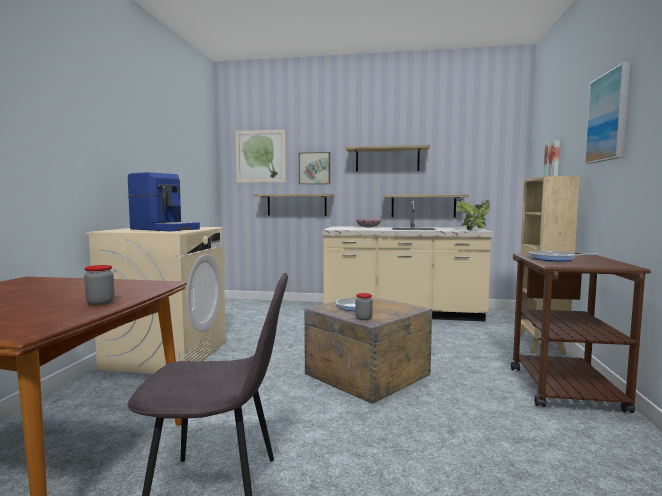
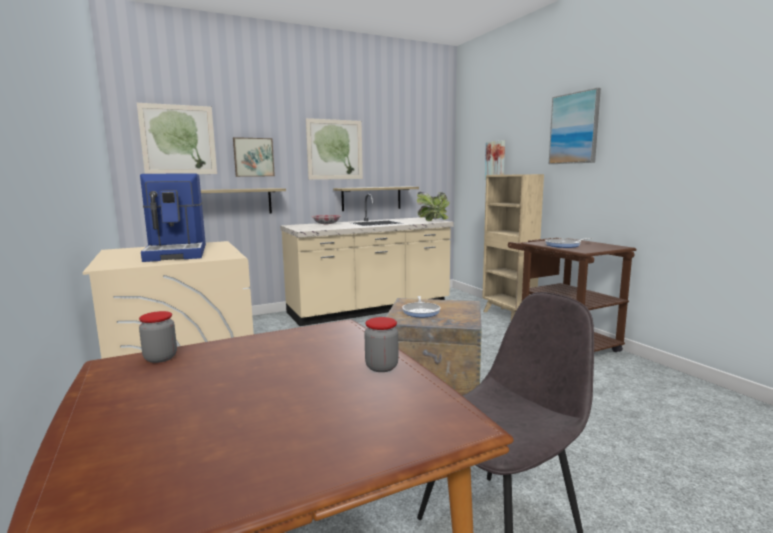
camera: 35 degrees left, 5 degrees up
(165, 229) = (178, 252): coffee machine -> coffee machine turned 75 degrees clockwise
(363, 318) = (455, 321): jar -> jar (160, 358)
(387, 160) = (335, 149): shelf -> picture

